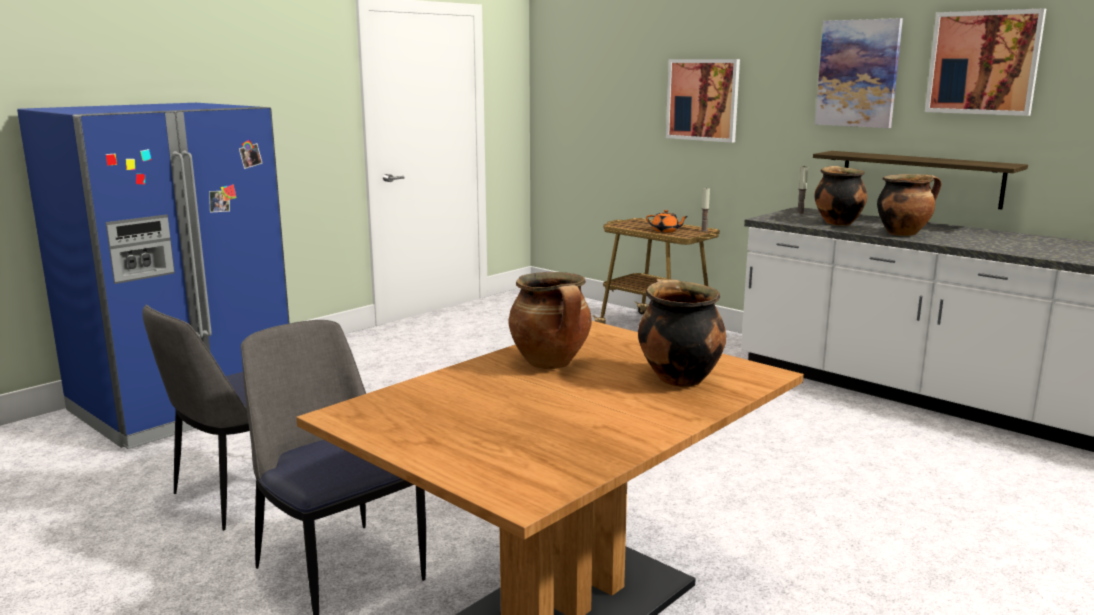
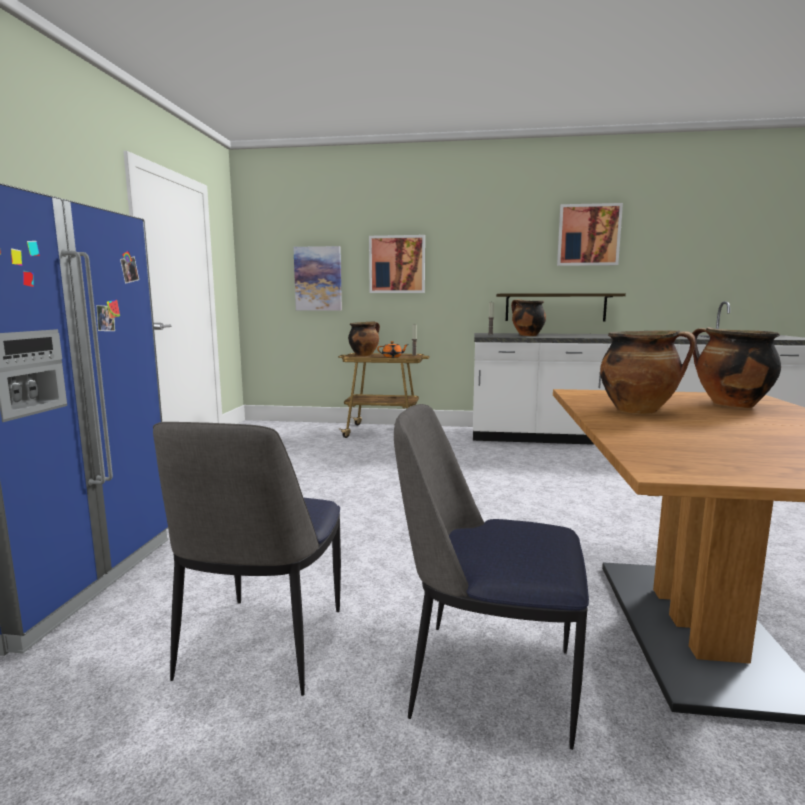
camera: 35 degrees left, 5 degrees down
(858, 73) = (511, 243): picture -> picture (318, 278)
(903, 233) = (575, 336): cooking pot -> cooking pot (364, 355)

